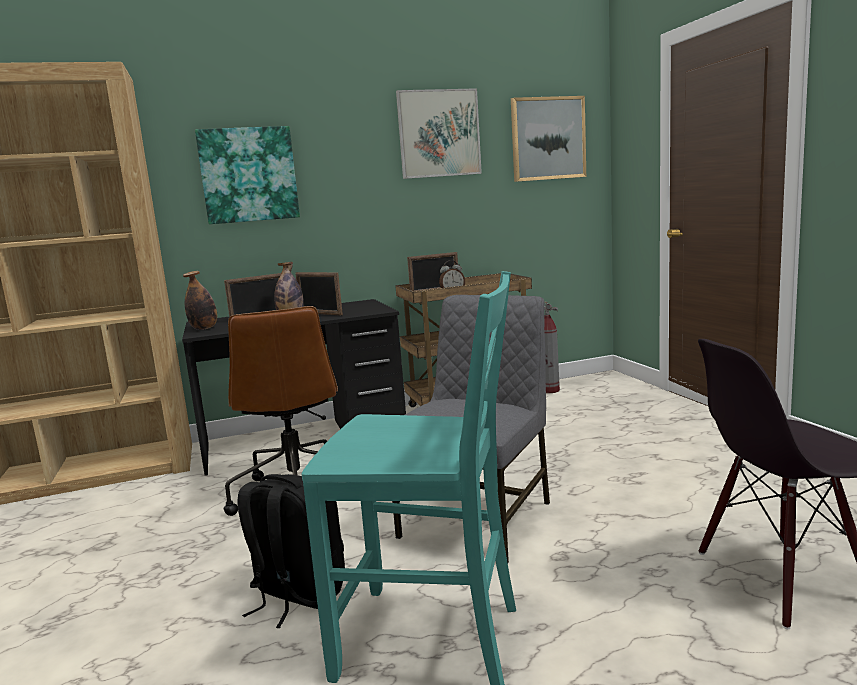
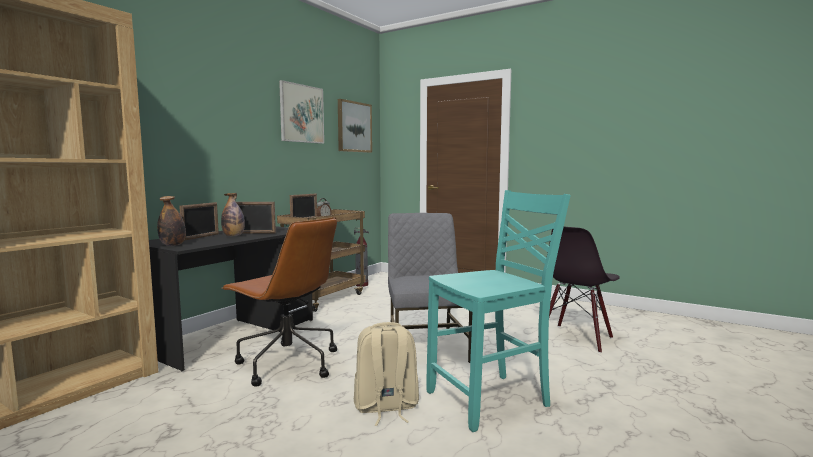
camera: 40 degrees left, 5 degrees down
(248, 175) = (181, 123): picture -> none
(296, 595) = (386, 407): black backpack -> beige backpack

